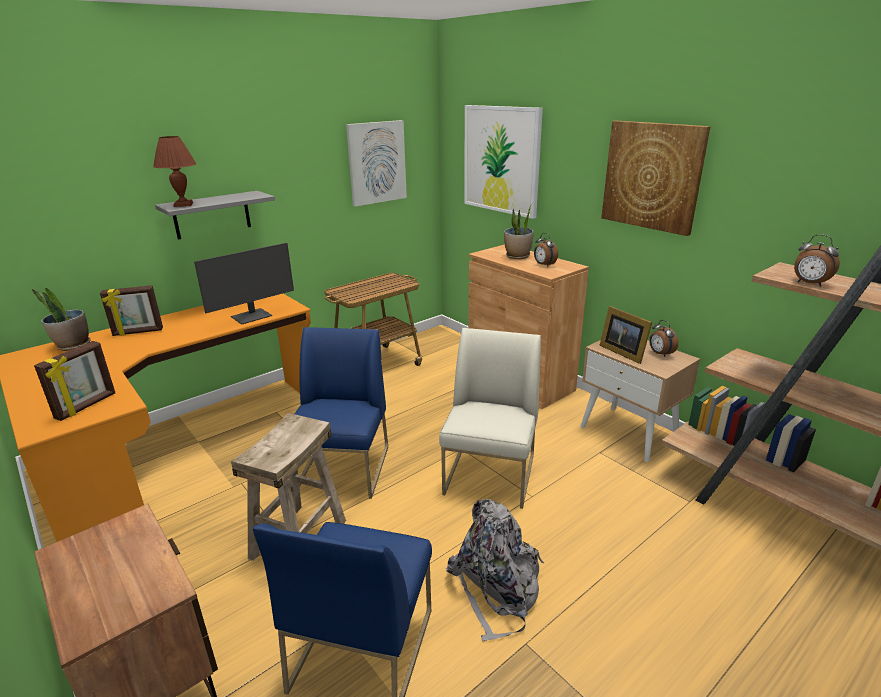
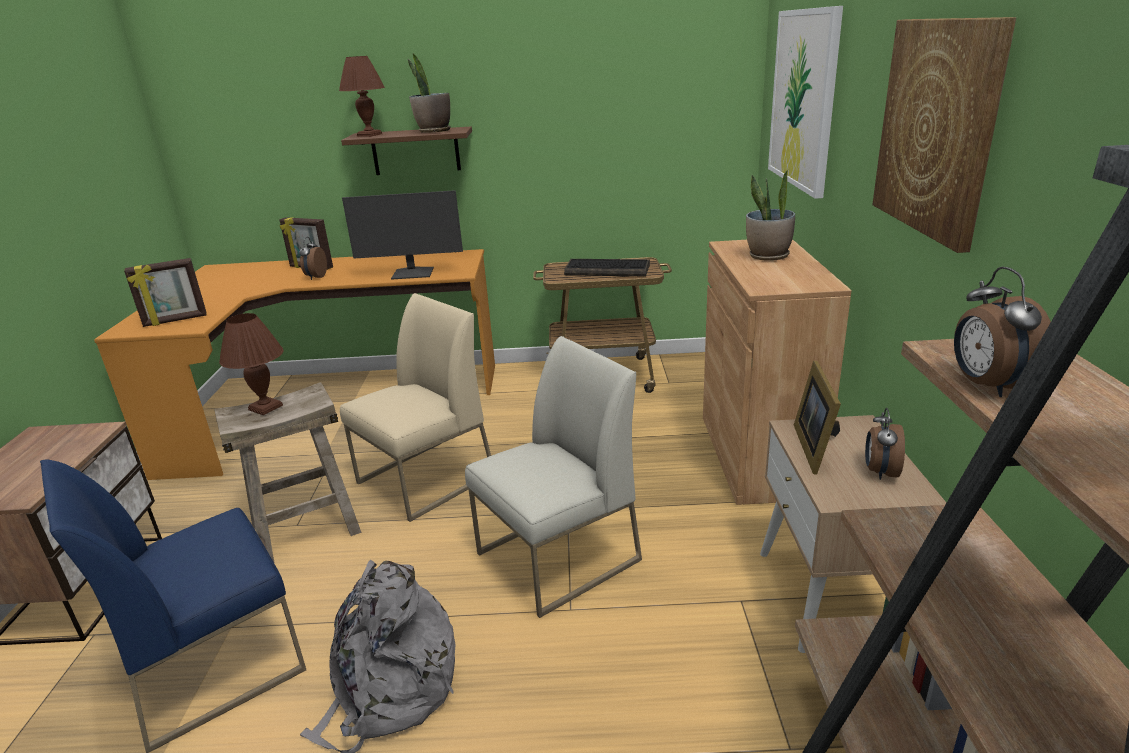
camera: 40 degrees right, 0 degrees up
(73, 346) = (255, 268): potted plant -> potted plant (434, 131)
(212, 215) = (415, 151): grey shelf -> brown shelf
(275, 444) = (266, 407): none -> brown table lamp
(344, 469) = (425, 479): blue chair -> beige chair
(376, 162) = (648, 100): picture -> none
(377, 286) = (608, 270): none -> keyboard
(544, 265) = (780, 275): alarm clock -> alarm clock (315, 277)

